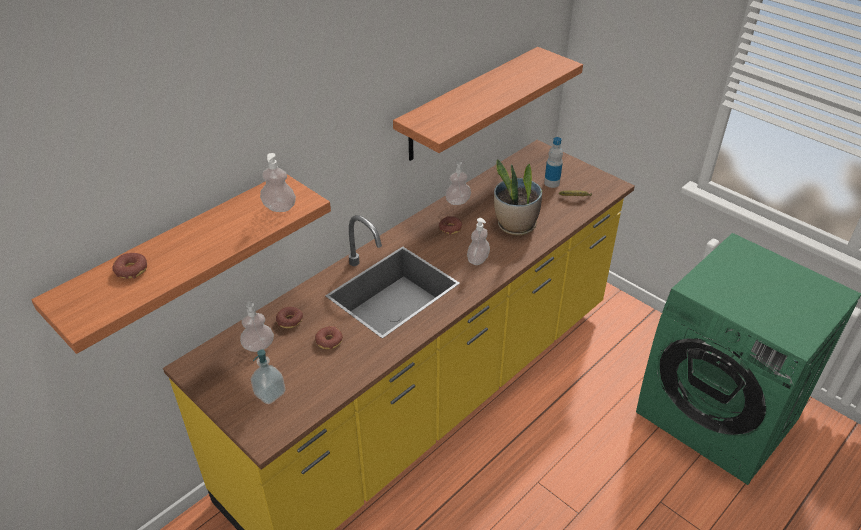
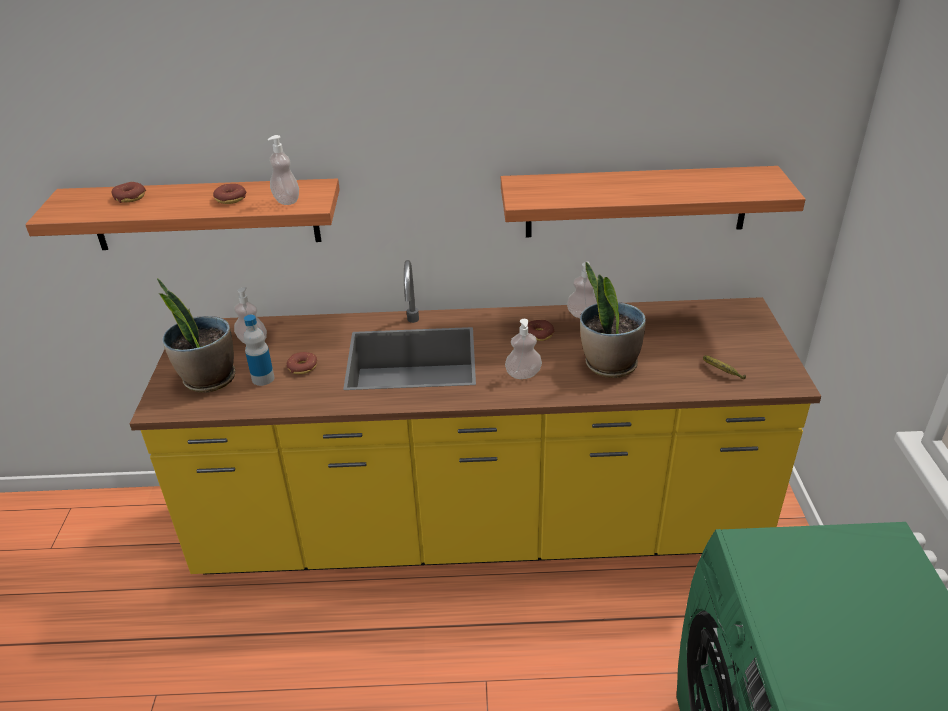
camera: 45 degrees right, 5 degrees down
(270, 393) = (208, 379): soap dispenser -> potted plant
(289, 321) = (299, 336): donut -> donut (230, 199)
(552, 183) = (714, 345): bottle -> bottle (263, 378)

